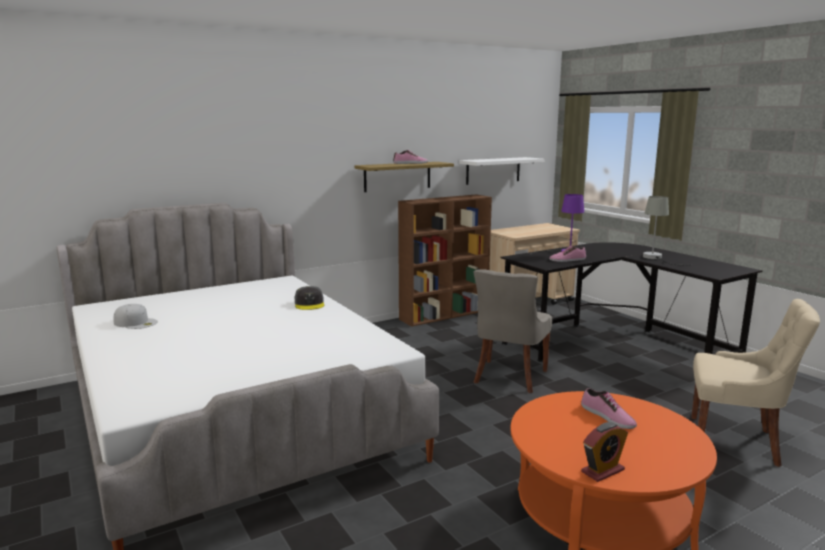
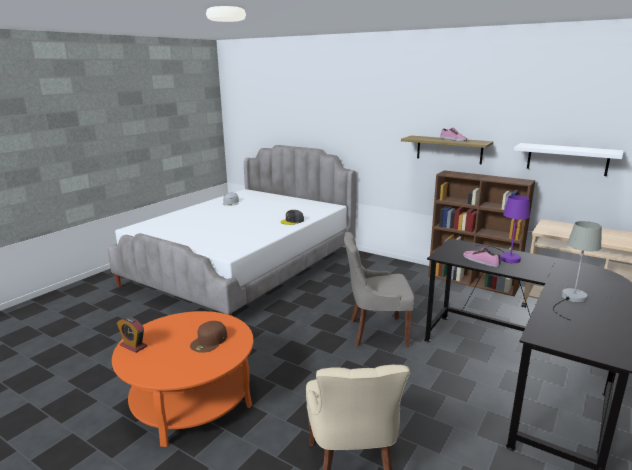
camera: 65 degrees right, 5 degrees up
(607, 417) = (209, 341): shoe -> brown cap

